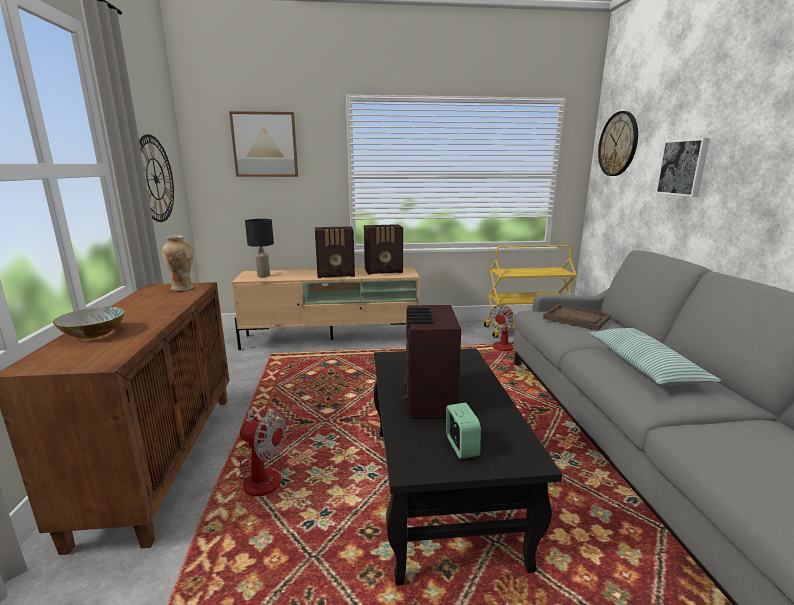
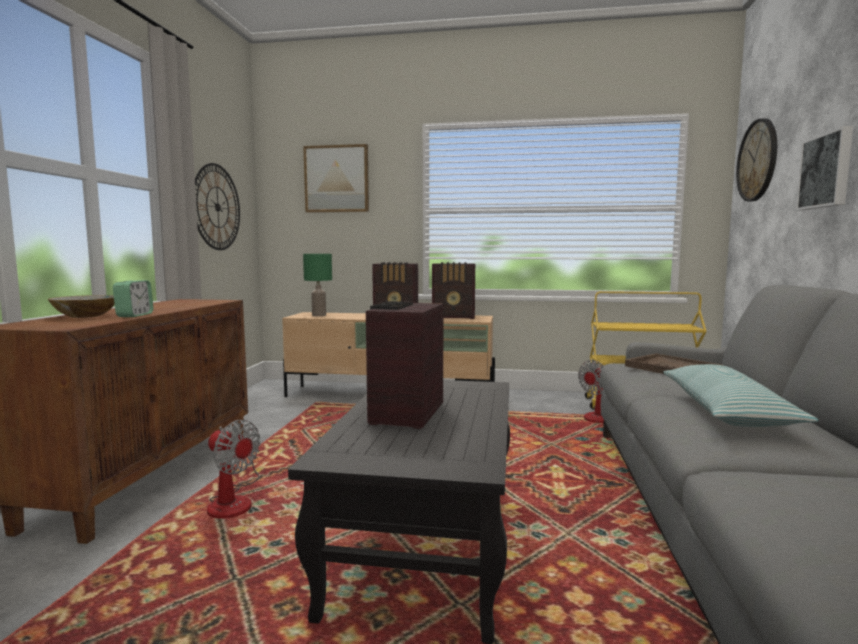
camera: 15 degrees right, 10 degrees down
(182, 288) = (205, 301): vase -> none
(263, 276) = (319, 315): black table lamp -> green table lamp
(461, 447) = (402, 450): alarm clock -> alarm clock (134, 315)

